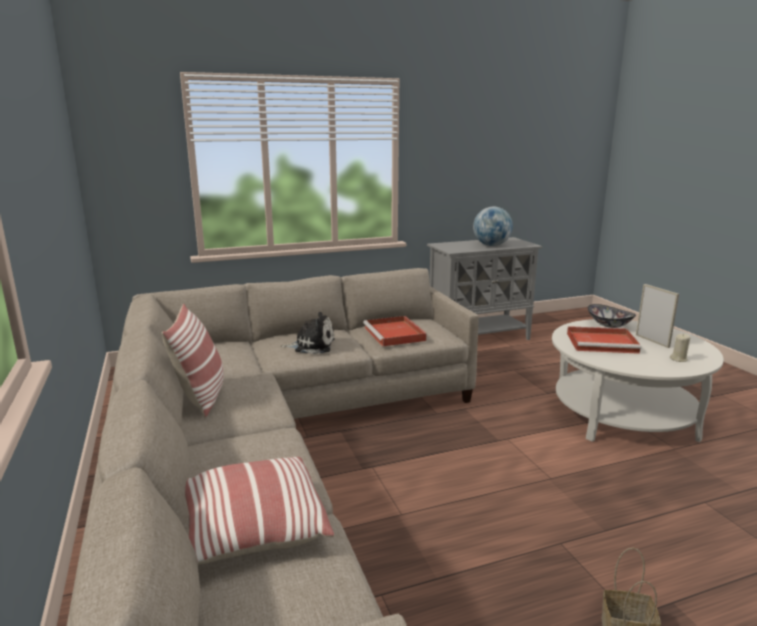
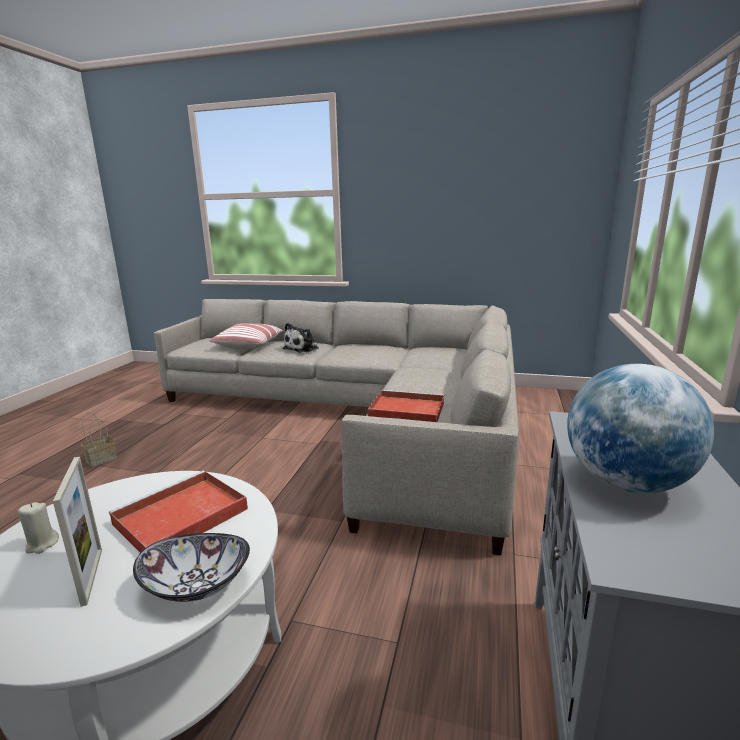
camera: 125 degrees right, 0 degrees up
(202, 396) = (374, 347): pillow -> none
(312, 345) = (420, 378): plush toy -> plush toy (303, 348)
(652, 341) = (92, 576): picture frame -> picture frame turned 120 degrees counterclockwise

